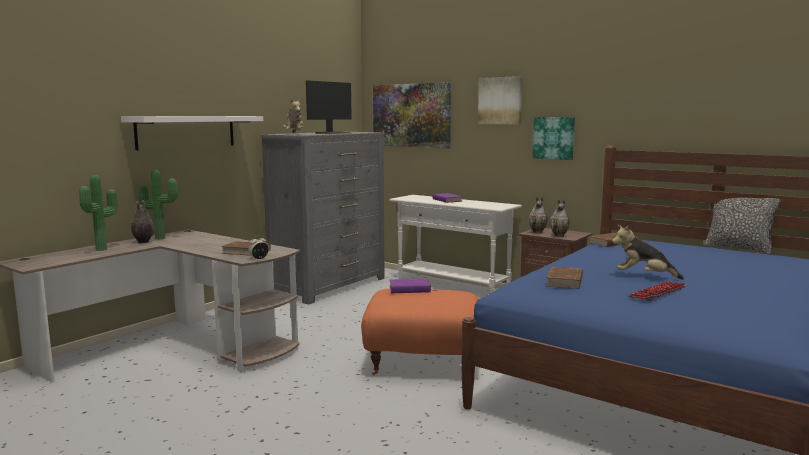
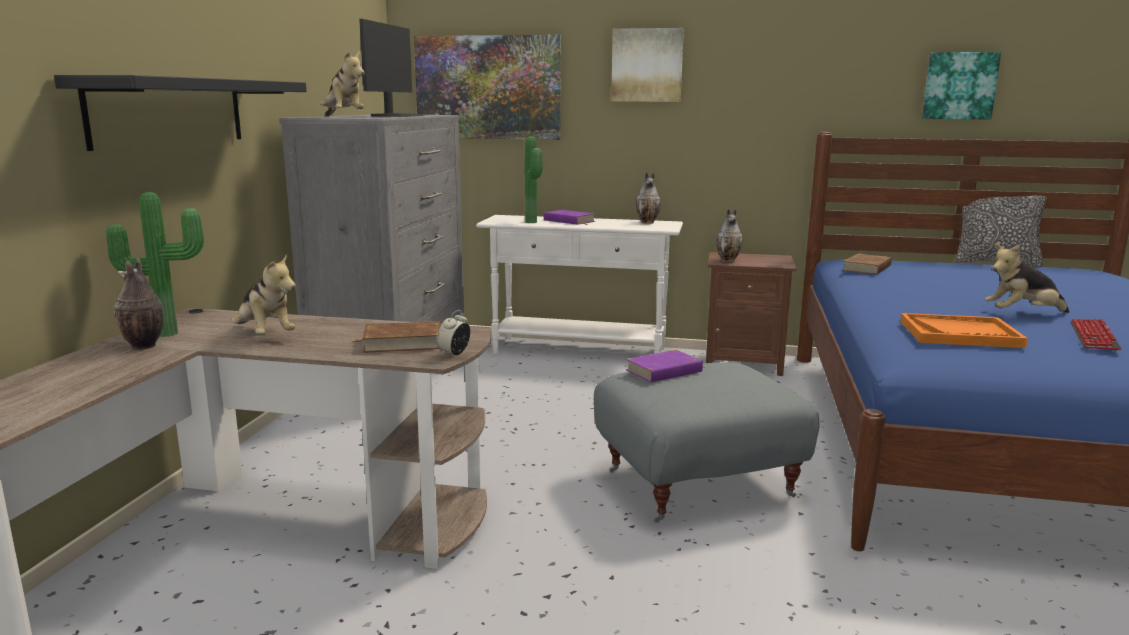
camera: 25 degrees left, 5 degrees up
(103, 249) = (78, 375): potted plant -> potted plant (533, 222)
(186, 132) = (169, 112): white shelf -> black shelf
(196, 243) = (265, 335): none -> plush toy
(424, 362) = (698, 482): orange ottoman -> grey ottoman
(554, 138) = (733, 121): picture -> picture (959, 86)
(559, 236) = (765, 263): vase -> vase (648, 222)
(565, 281) = (960, 334): brown book -> orange tray

